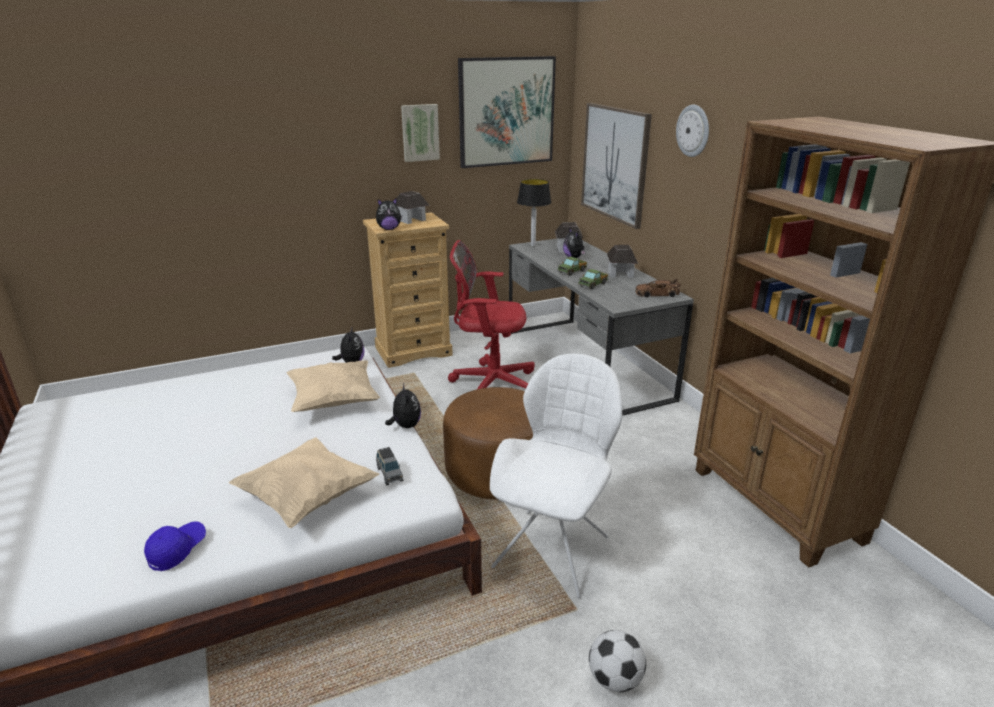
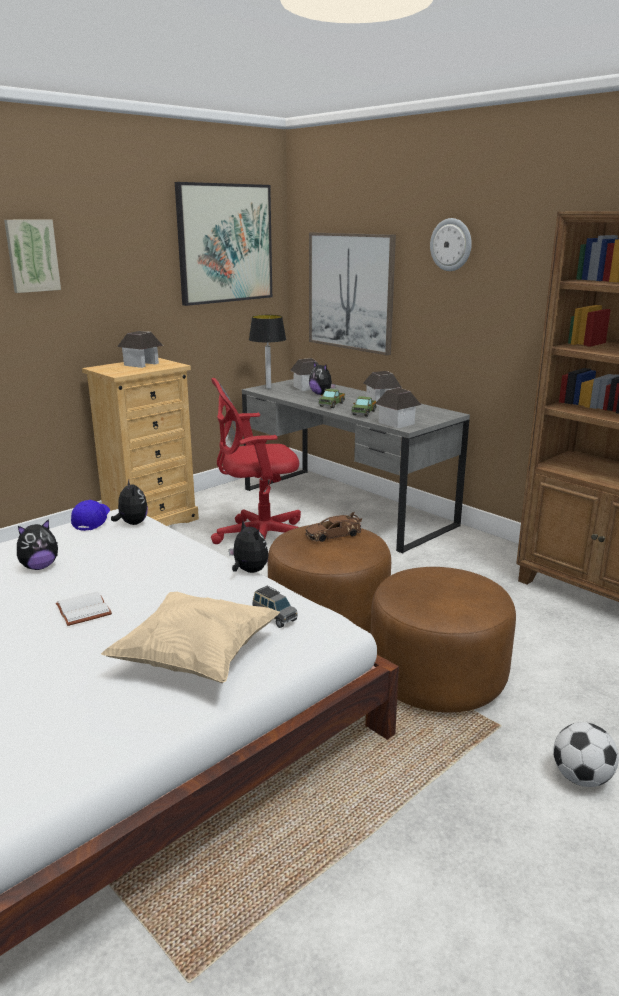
camera: 20 degrees left, 5 degrees down
(177, 551) = (73, 747): blue cap -> blue cap (92, 521)
(260, 437) = (81, 610): none -> white book
(334, 401) = (143, 562): beige pillow -> none
(389, 229) = (125, 373): plush toy -> plush toy (39, 567)
(420, 132) = (138, 265): picture -> picture (32, 255)
(553, 549) = (437, 677): white chair -> brown ottoman
(612, 300) = (397, 423): none -> toy house
(657, 294) = (433, 414): brown toy car -> brown toy car (333, 535)

